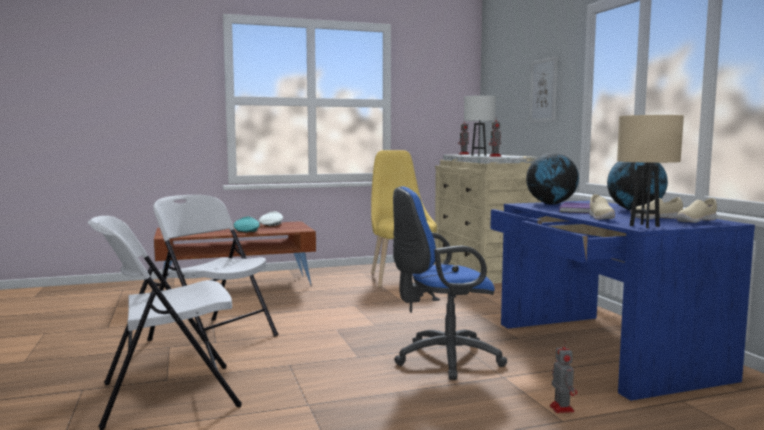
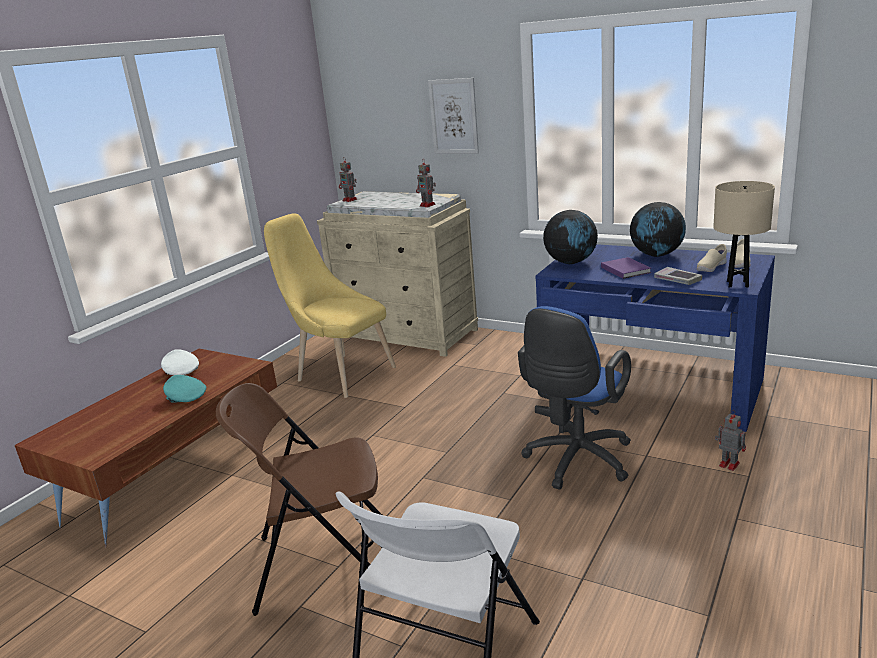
camera: 40 degrees left, 15 degrees up
(214, 338) = (323, 562): white chair -> brown chair
(478, 155) = (382, 201): white table lamp -> none
(600, 218) = (677, 280): beige shoe -> book

